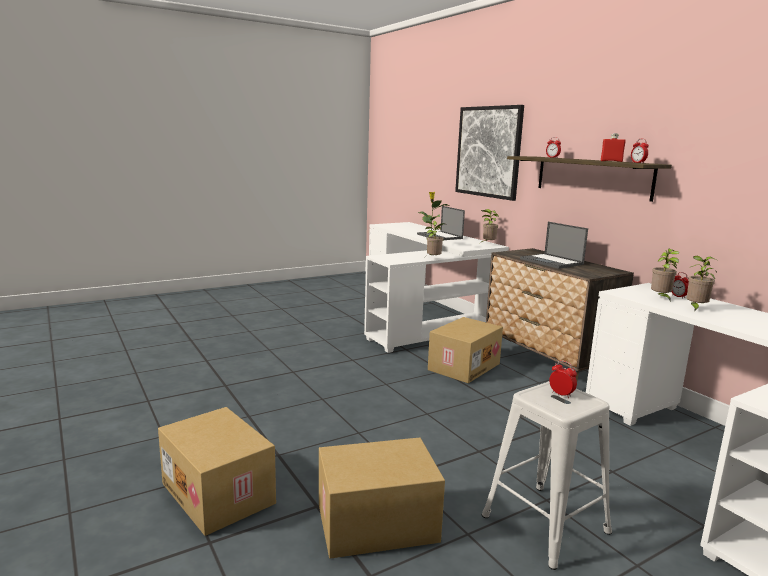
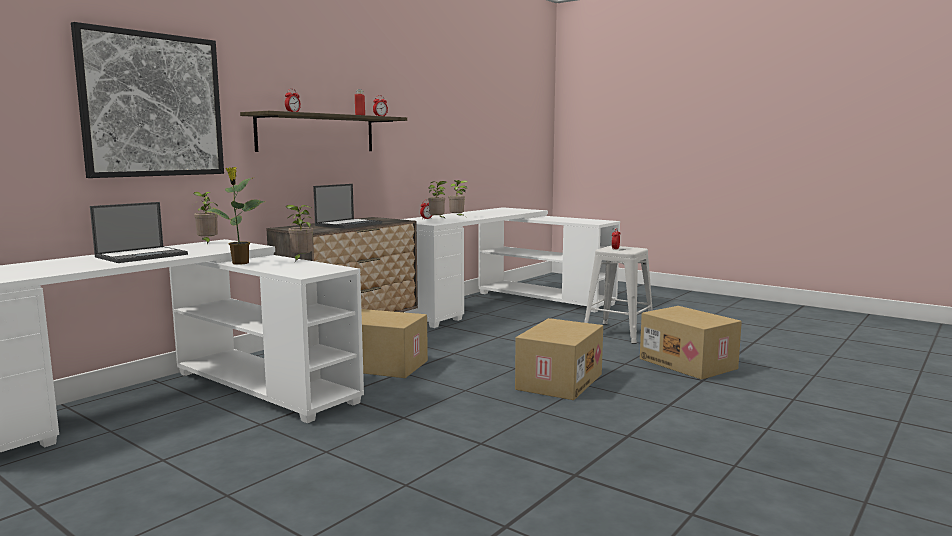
camera: 110 degrees left, 5 degrees down
(220, 493) = (751, 410): cardboard box -> cardboard box (558, 381)

